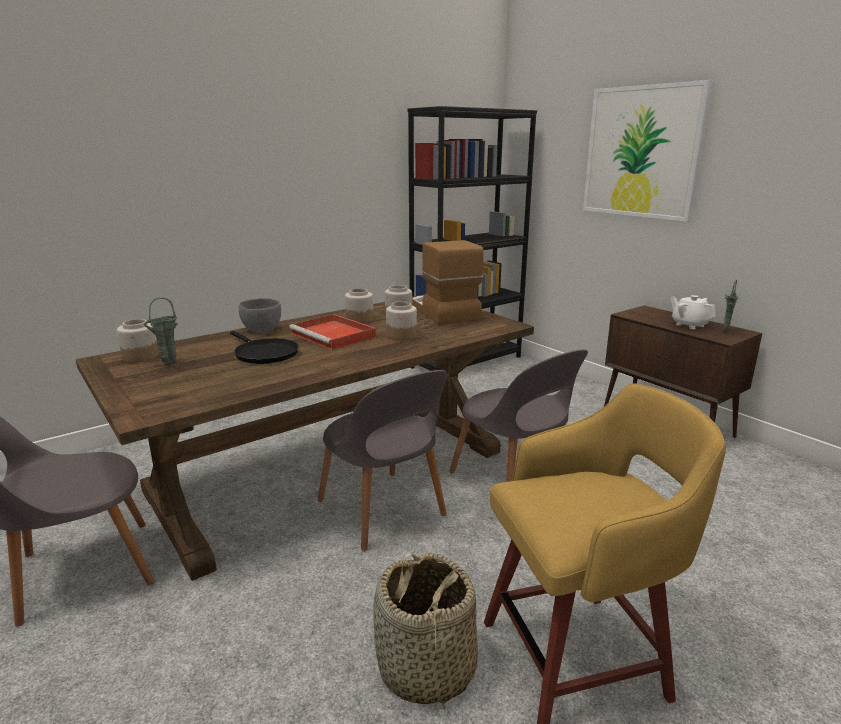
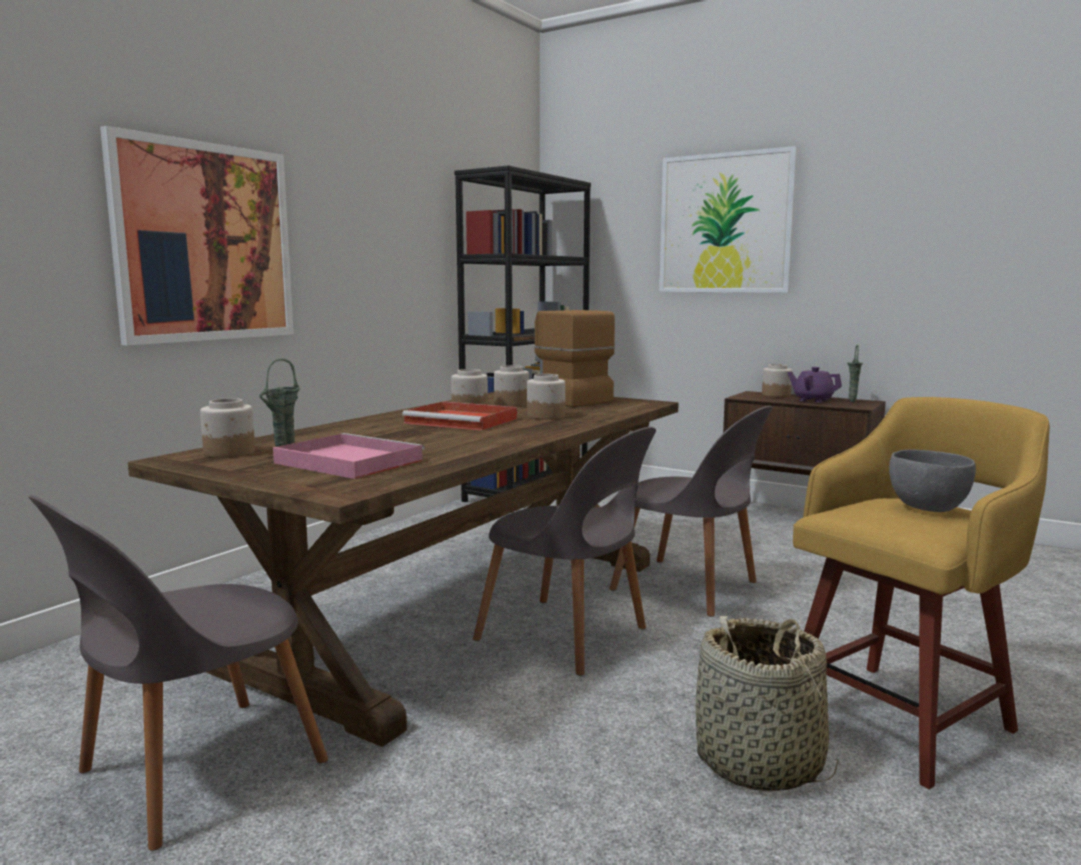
camera: 20 degrees left, 10 degrees down
(180, 187) = (205, 243): none -> picture
(193, 378) = (346, 461): none -> pink tray
(262, 330) = (358, 423): grey bowl -> grey bowl (926, 508)
(264, 354) = (402, 439): black frying pan -> none
(663, 314) = (776, 395): none -> jar
(689, 325) = (813, 400): white teapot -> purple teapot

